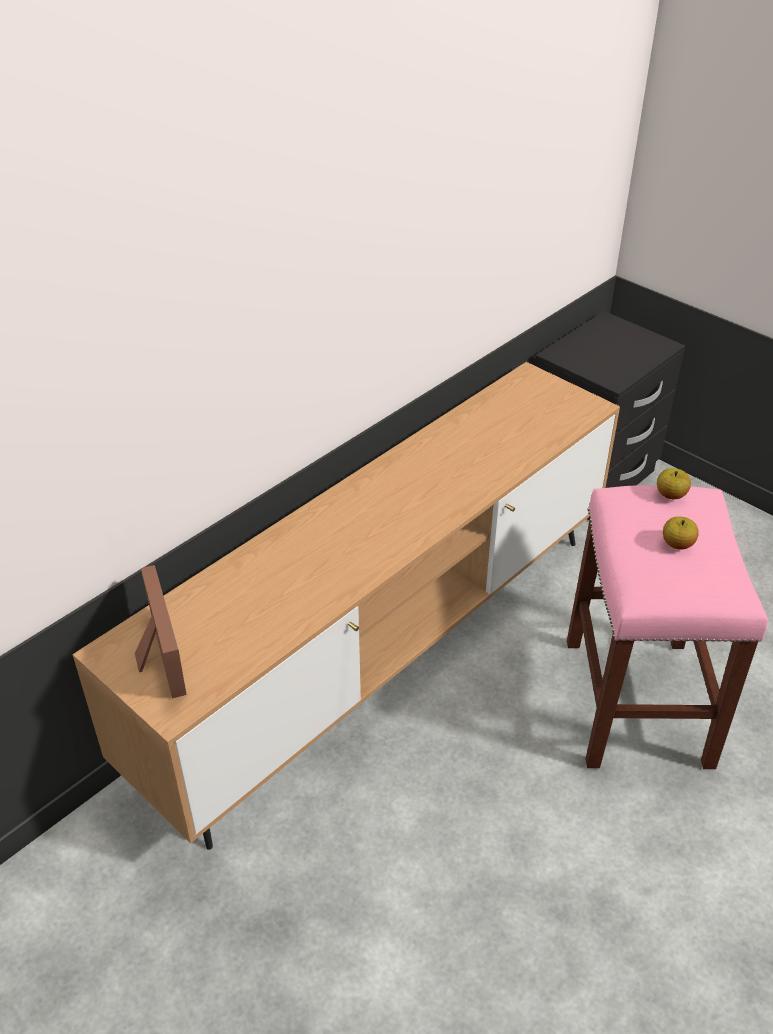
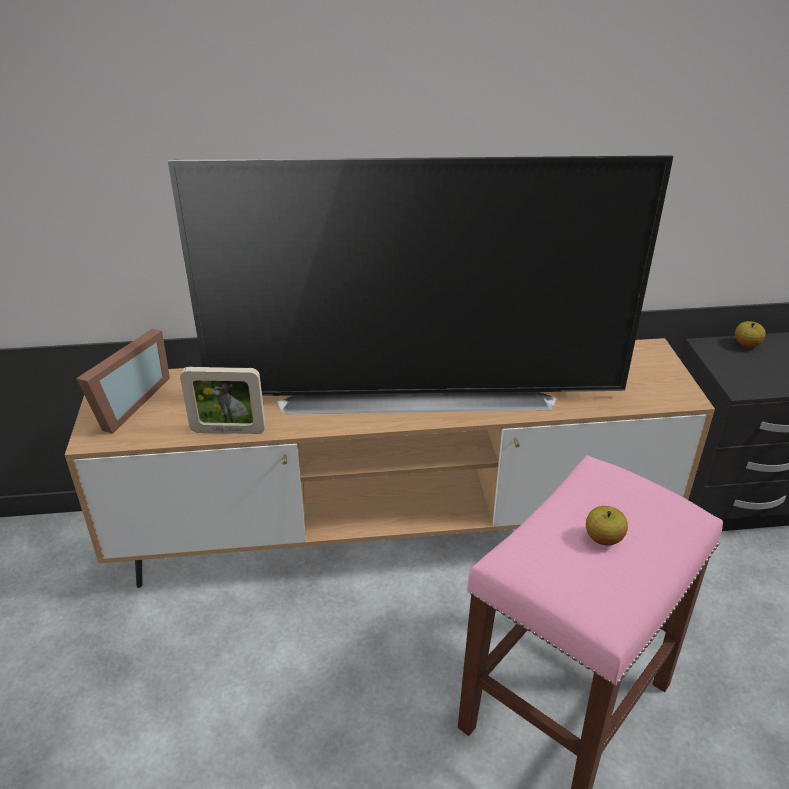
camera: 40 degrees right, 5 degrees down
(291, 628) = (228, 430): none -> picture frame
(400, 504) = (416, 390): none -> television
(670, 495) = (649, 493): apple -> apple (746, 345)

